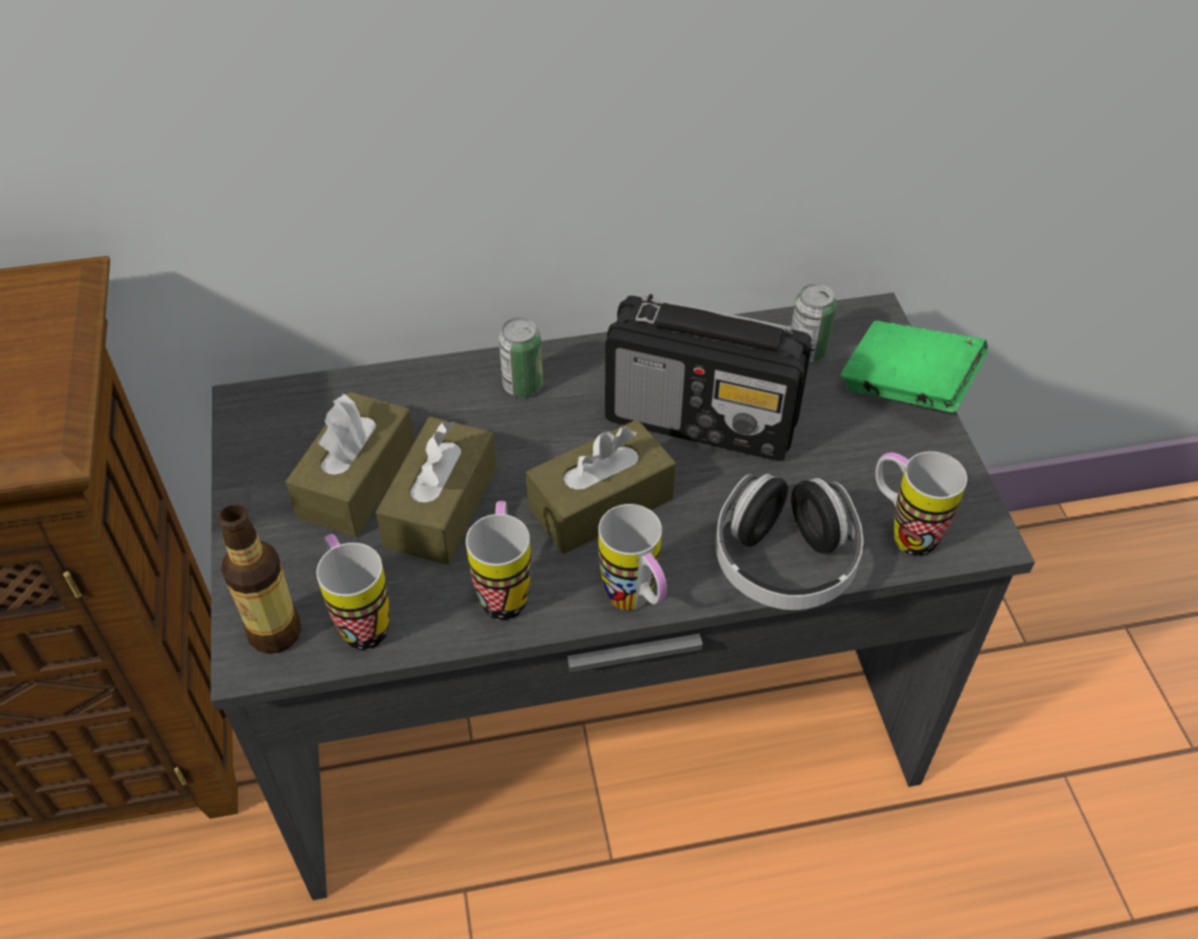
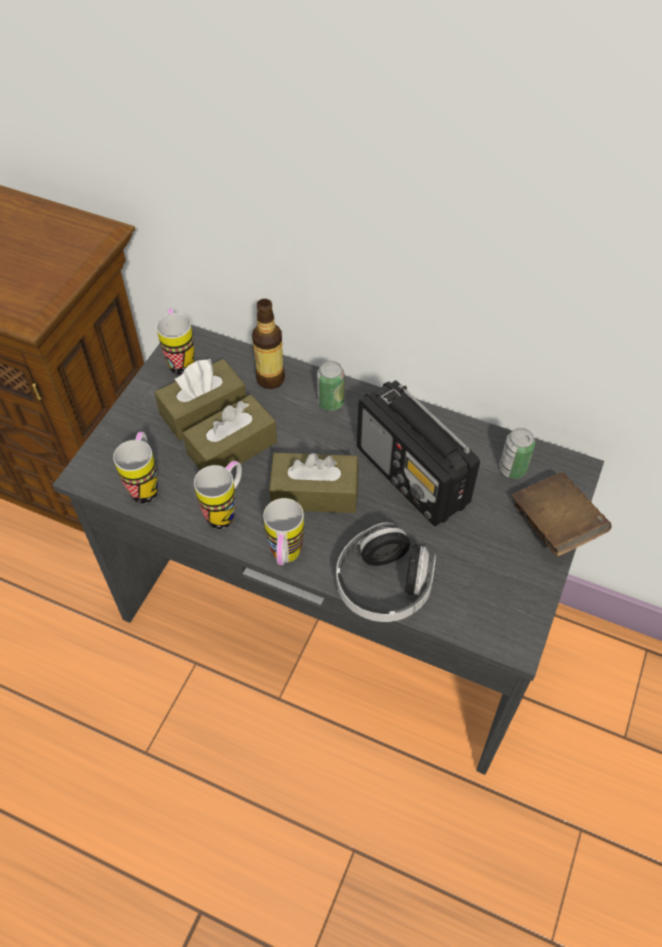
camera: 35 degrees right, 5 degrees up
(275, 632) = (104, 468): bottle -> bottle (270, 379)
(902, 531) = (469, 609): mug -> mug (180, 360)
(907, 387) = (554, 525): green book -> brown book

